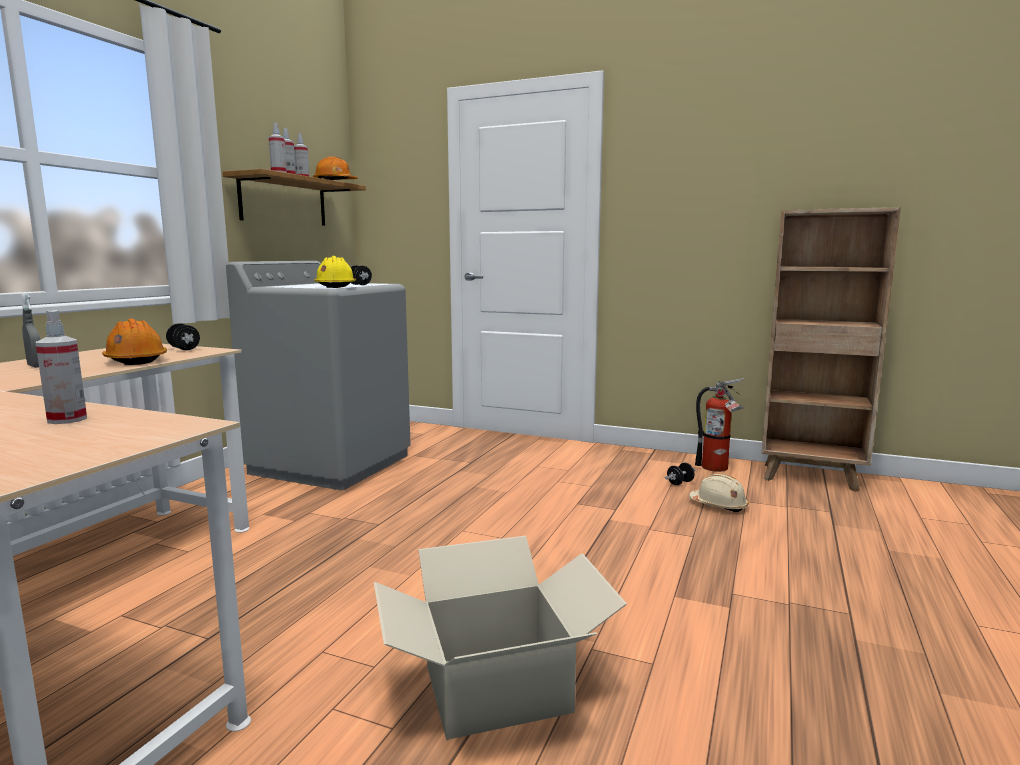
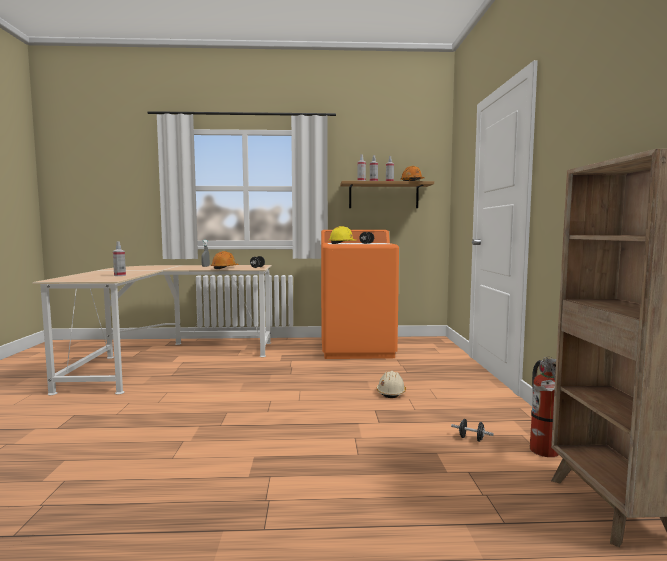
camera: 65 degrees right, 5 degrees down
(331, 463) = (357, 349): grey washing machine -> orange washing machine
(496, 687) = (145, 426): cardboard box -> none
(719, 505) = (439, 459): beige hard hat -> beige hard hat (391, 392)

